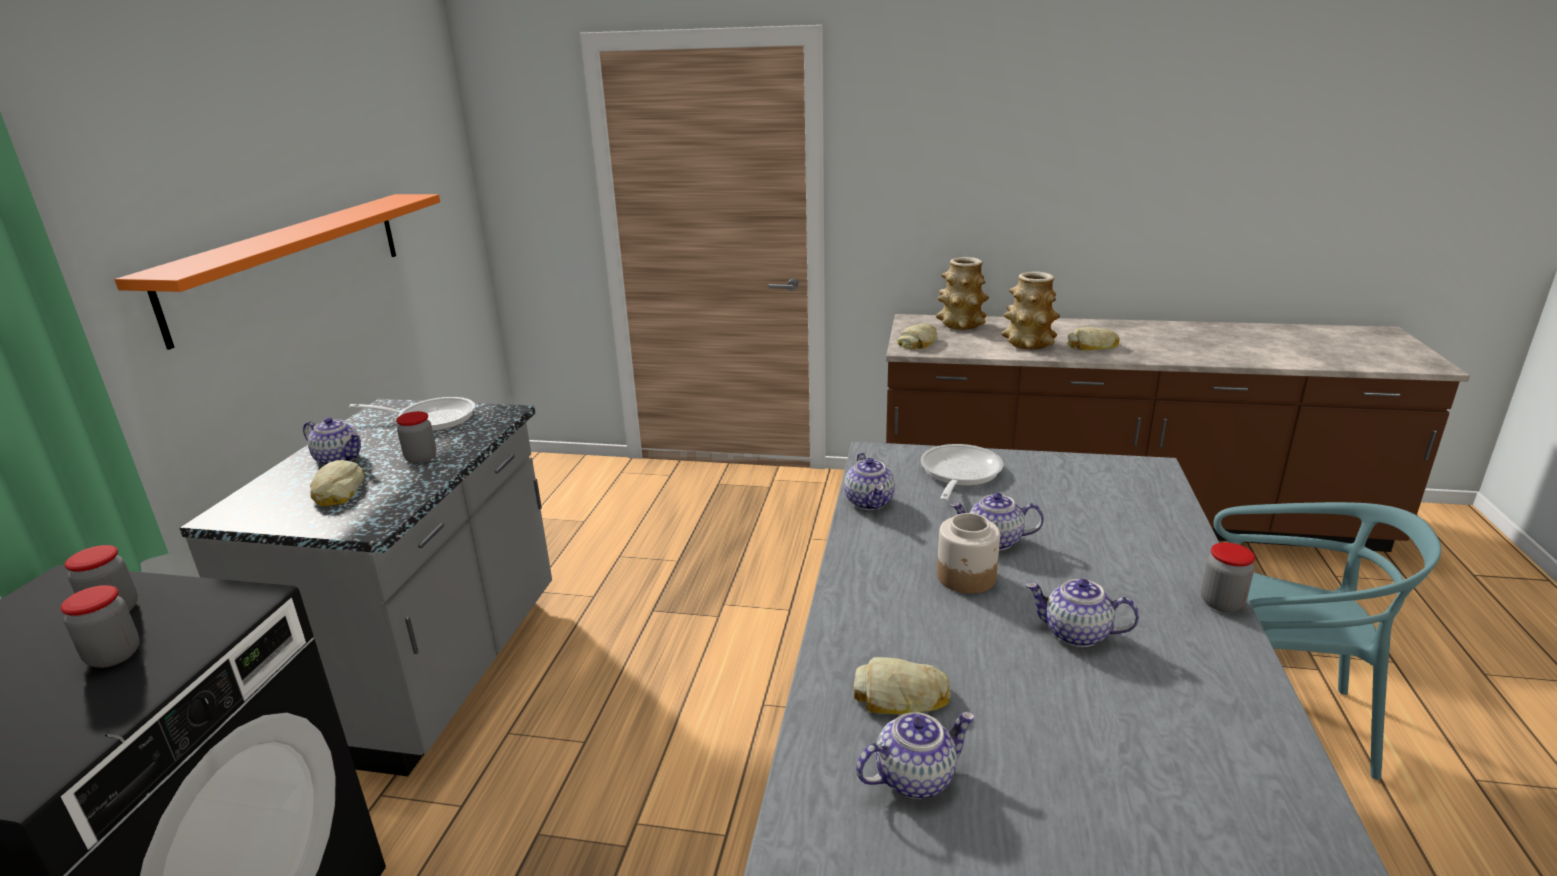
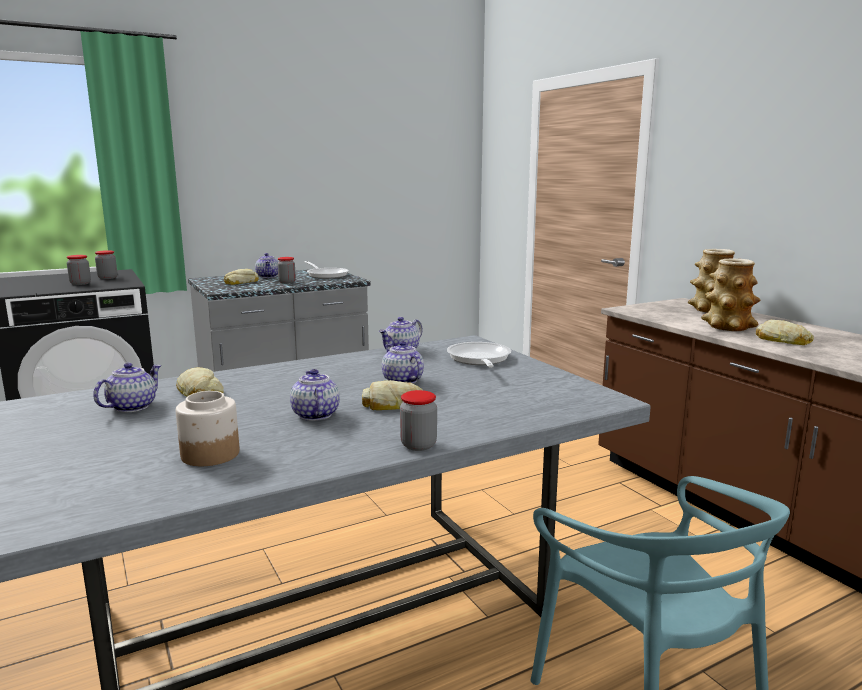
camera: 50 degrees right, 10 degrees down
(291, 261) = (315, 188): orange shelf -> none
(914, 777) = (132, 406): teapot -> teapot turned 90 degrees counterclockwise
(919, 342) = (645, 309): bread -> bread (394, 404)
(958, 474) = (479, 360): frying pan -> frying pan turned 75 degrees counterclockwise
(966, 577) = (345, 383): jar -> jar (209, 455)

